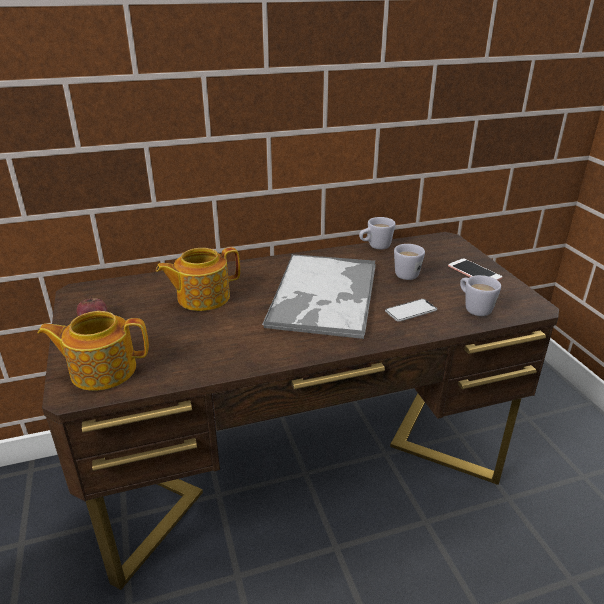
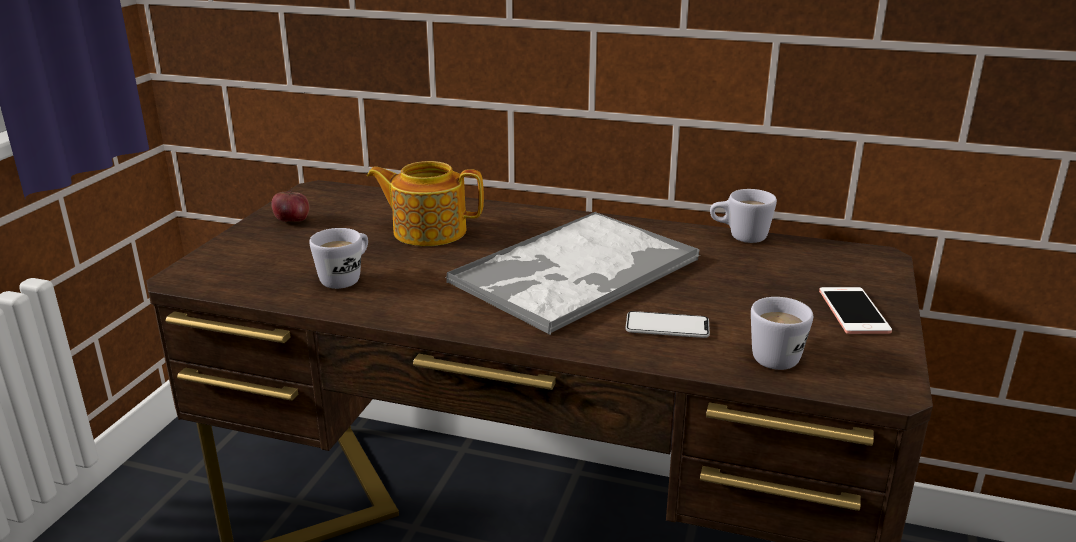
camera: 35 degrees right, 5 degrees down
(102, 370) = (235, 267): teapot -> none
(405, 273) = (734, 280): white mug -> white mug (346, 278)

